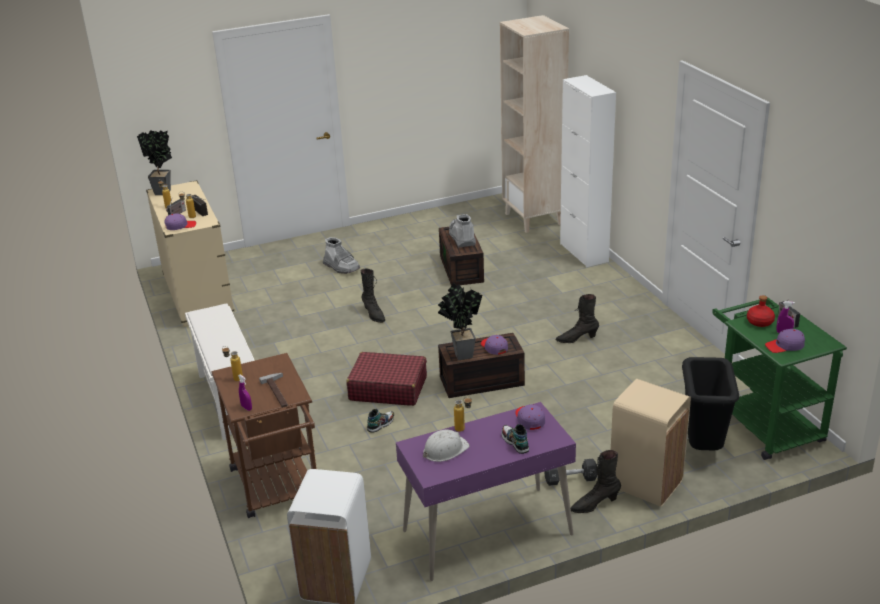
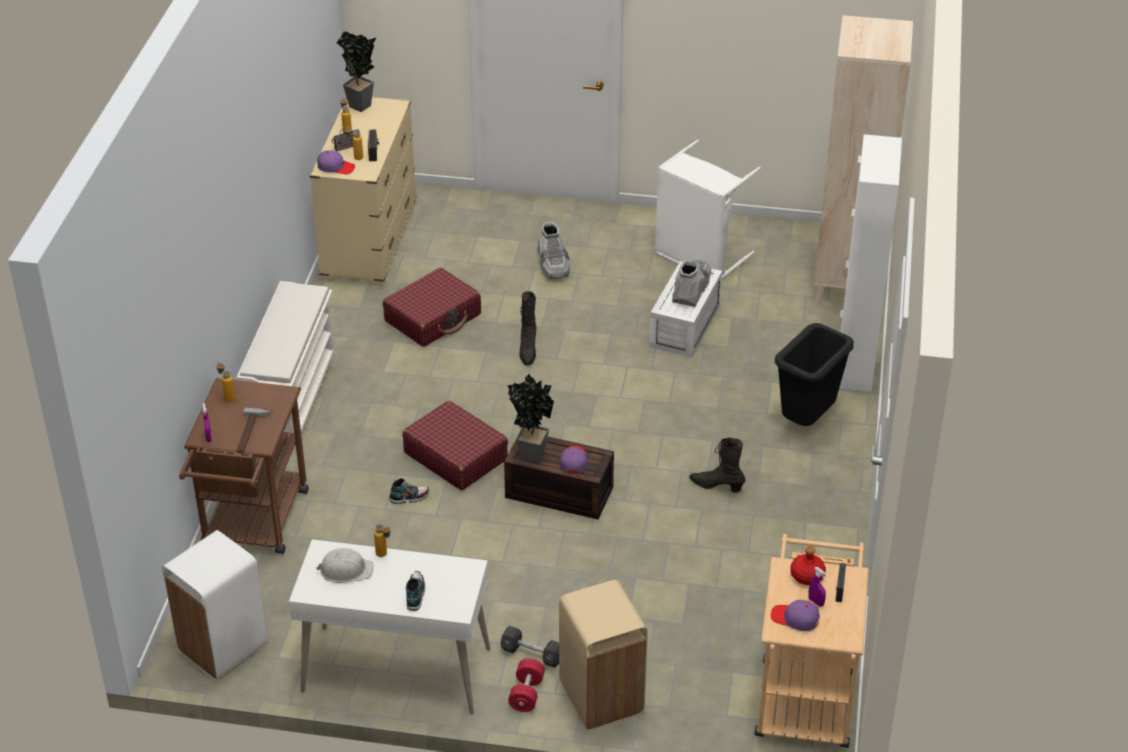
camera: 30 degrees right, 10 degrees up
(288, 320) = (433, 318): none -> red suitcase
(431, 235) = (698, 258): none -> white laundry basket
(462, 269) = (686, 327): brown storage box -> white storage box
(487, 533) = (396, 671): purple desk -> white desk
(529, 419) = (455, 575): purple cap -> none
(594, 504) = (526, 694): black boot -> red dumbbell
(703, 448) = (705, 688): black trash can -> black trash can (806, 421)
(763, 423) = (805, 693): green cart -> beige cart

